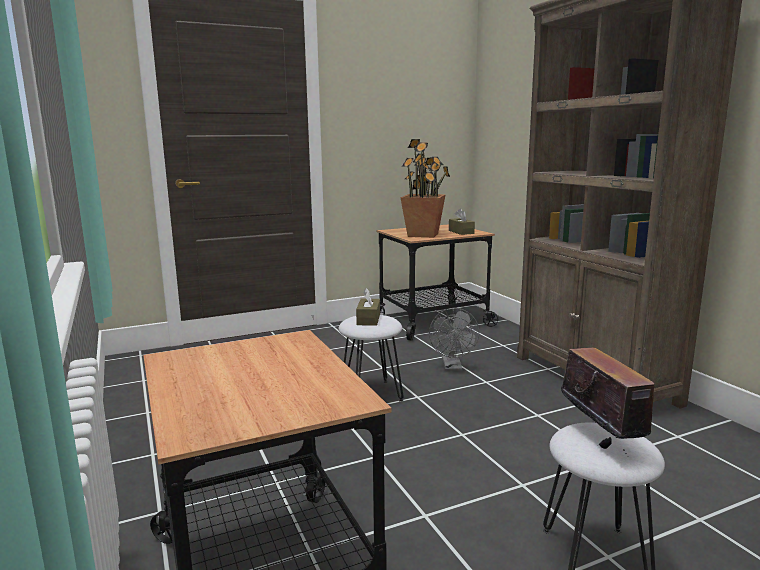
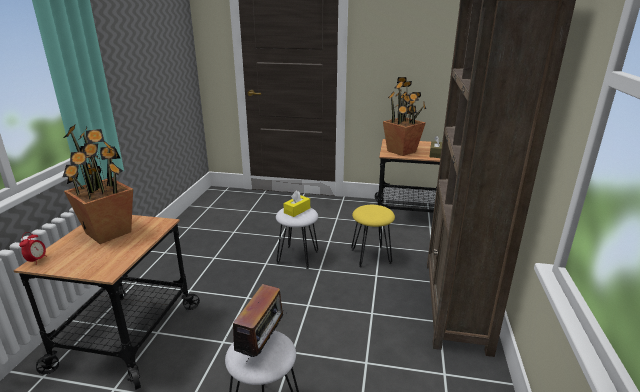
camera: 35 degrees right, 10 degrees up
(178, 432) = (37, 260): none -> alarm clock
(230, 367) = (109, 232): none -> potted plant
(368, 319) = (297, 210): brown tissue box -> yellow tissue box
(453, 367) = (371, 256): grey fan -> yellow stool

